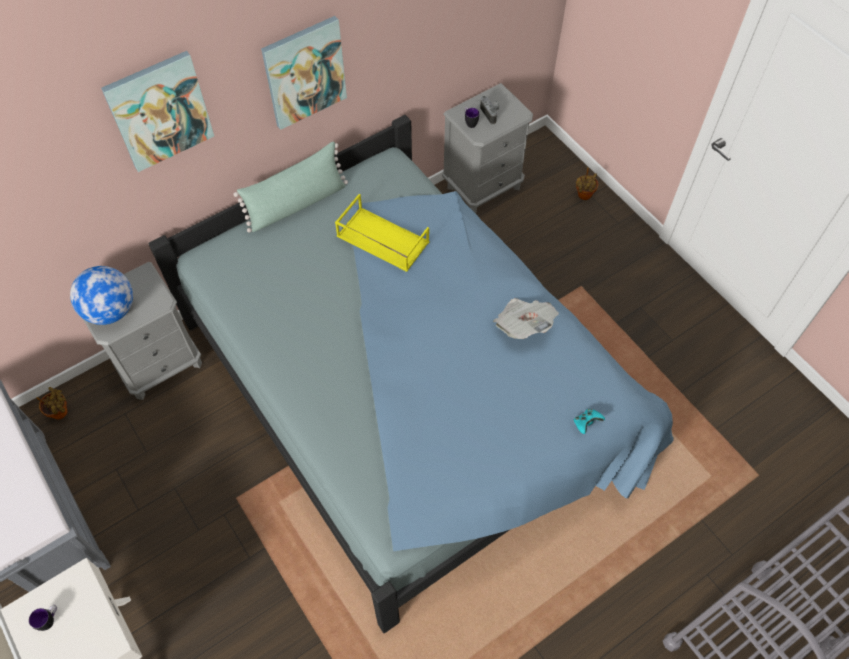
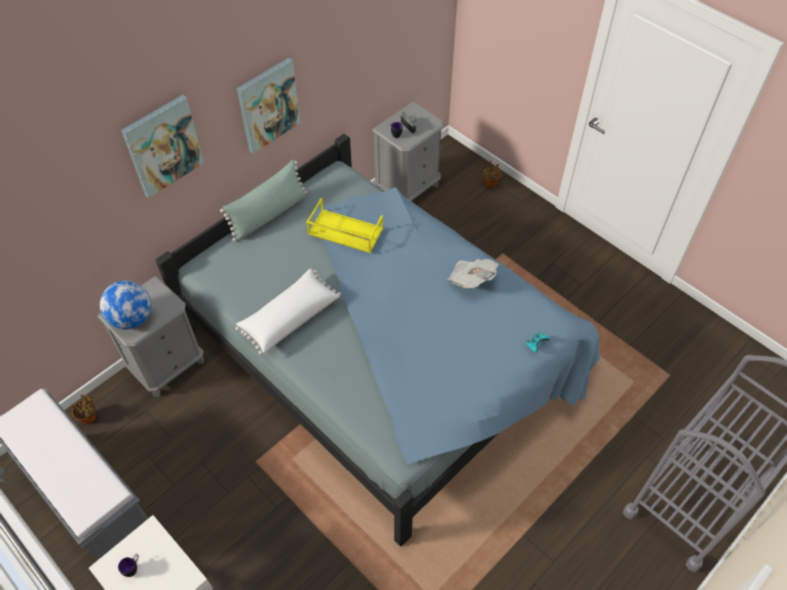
camera: 10 degrees left, 5 degrees down
(293, 338) = (289, 317): none -> white pillow

